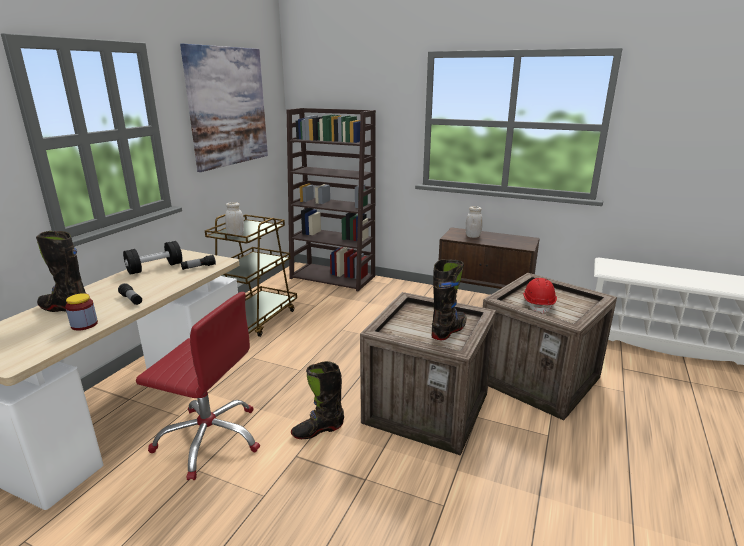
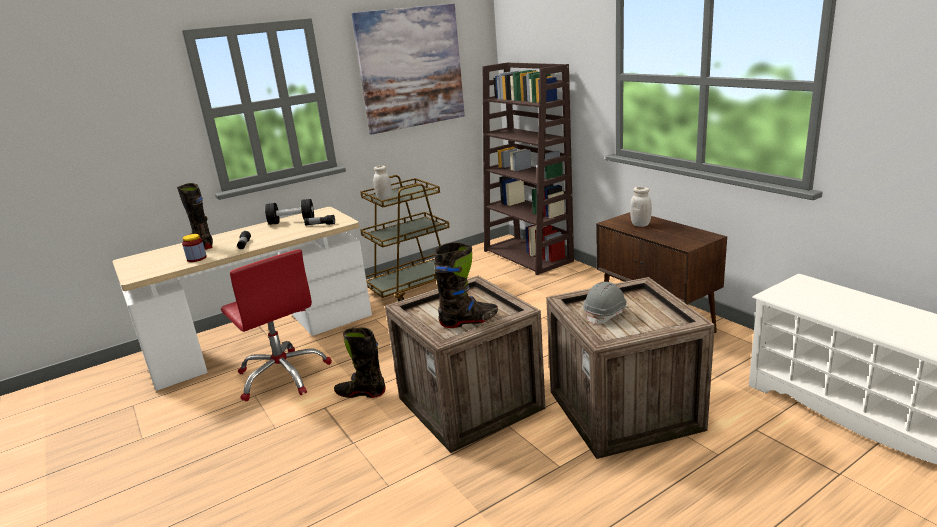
camera: 35 degrees right, 0 degrees up
(538, 304) = (606, 314): red hard hat -> grey hard hat

